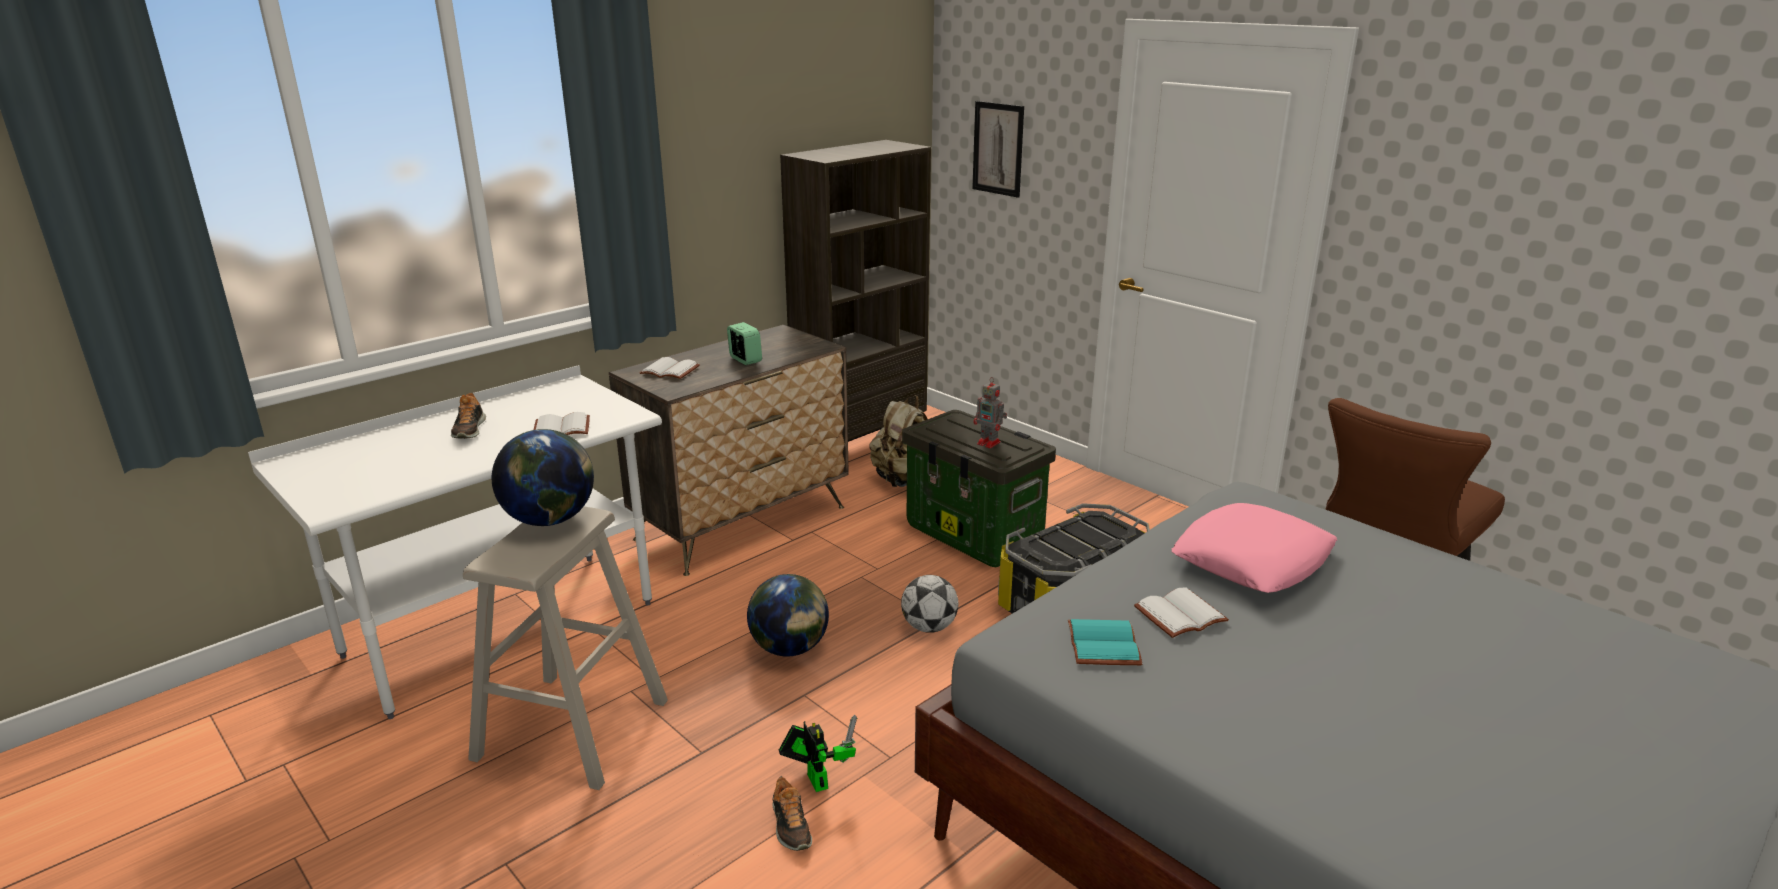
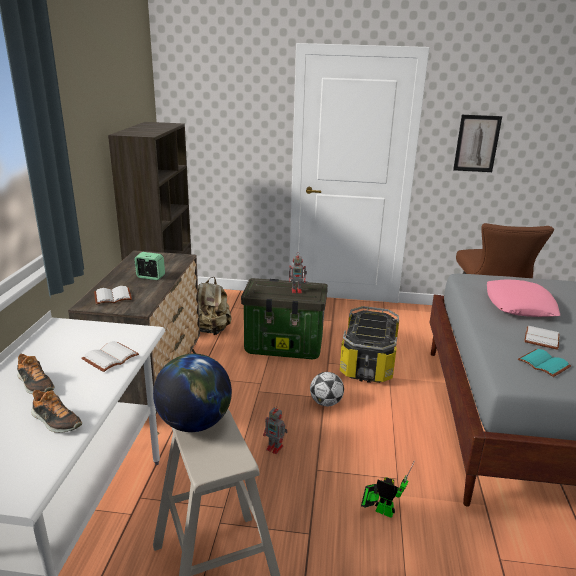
camera: 40 degrees left, 0 degrees up
(790, 648) = (275, 448): globe -> toy robot
(790, 826) = (404, 543): shoe -> shoe (56, 421)
(998, 148) = (211, 122): picture -> picture (477, 143)

